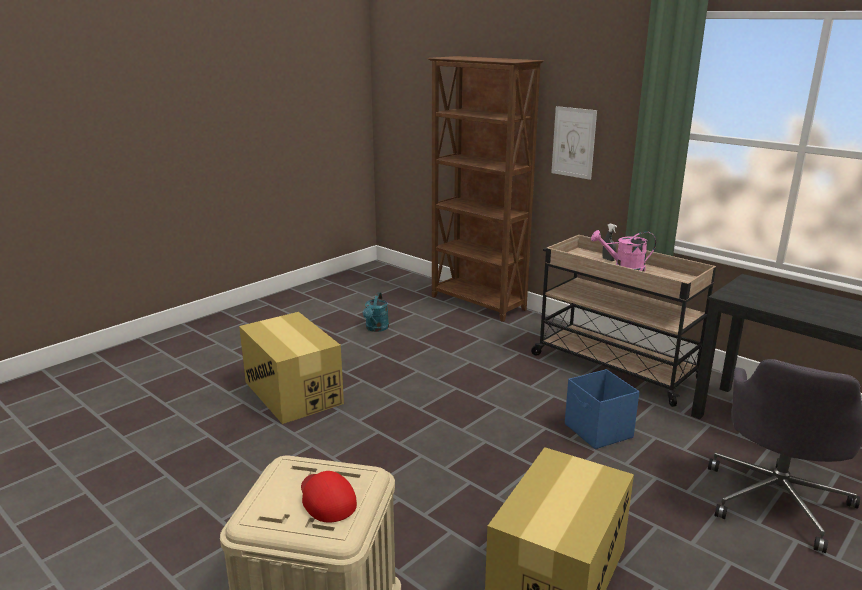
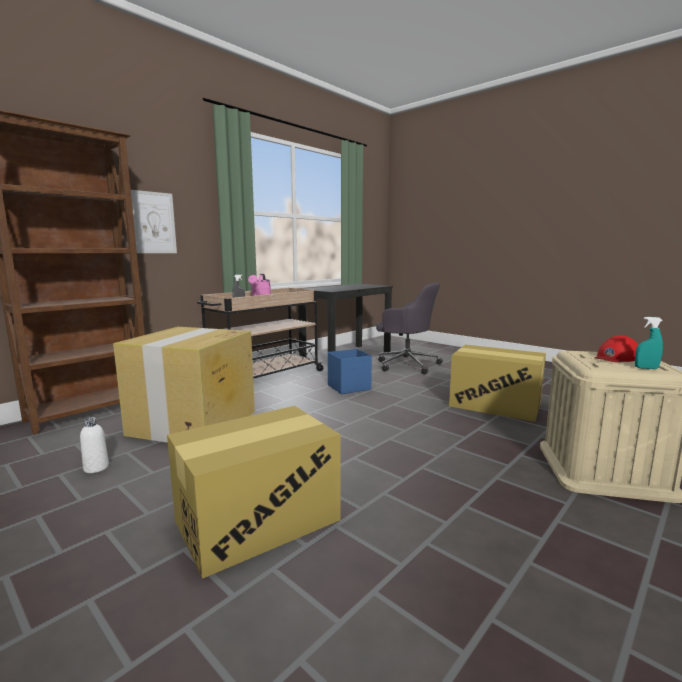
camera: 90 degrees left, 10 degrees down
(270, 502) = (646, 368): none -> turquoise spray bottle
(376, 328) = (96, 468): turquoise watering can -> white bottle
(456, 347) = (192, 423): none -> cardboard box

